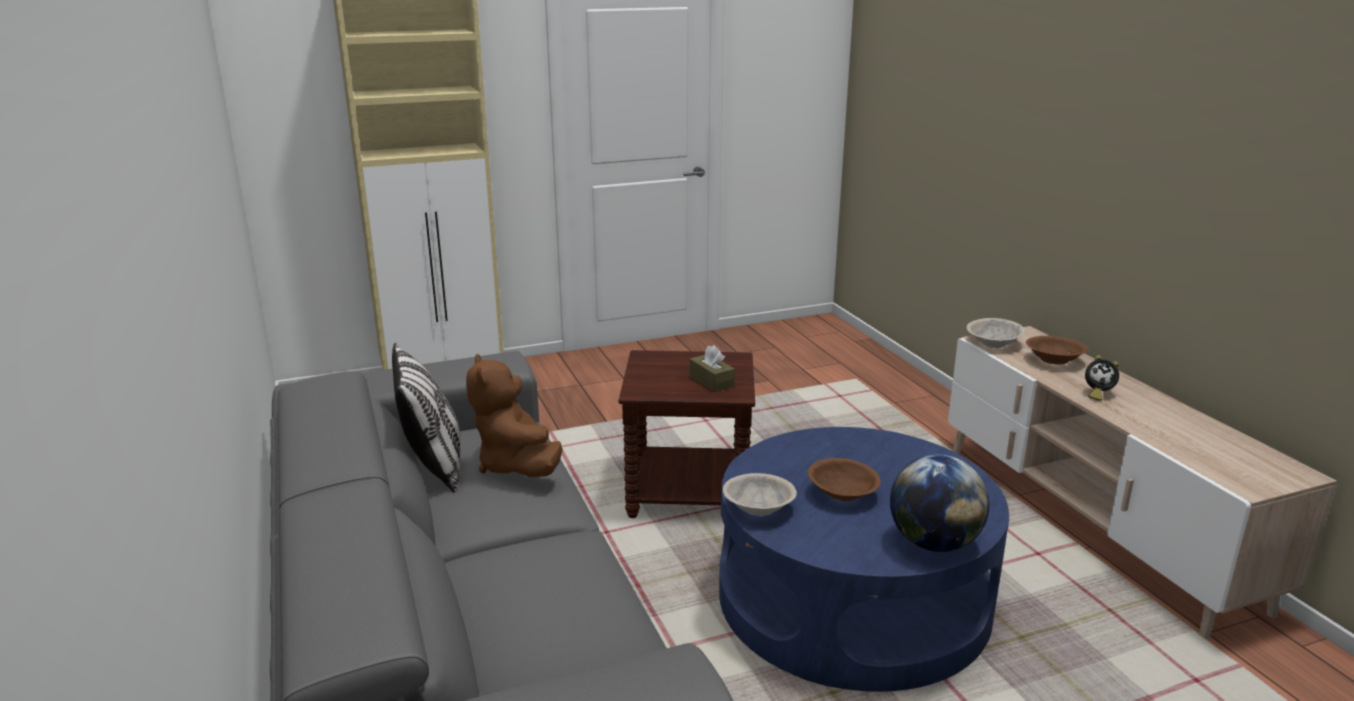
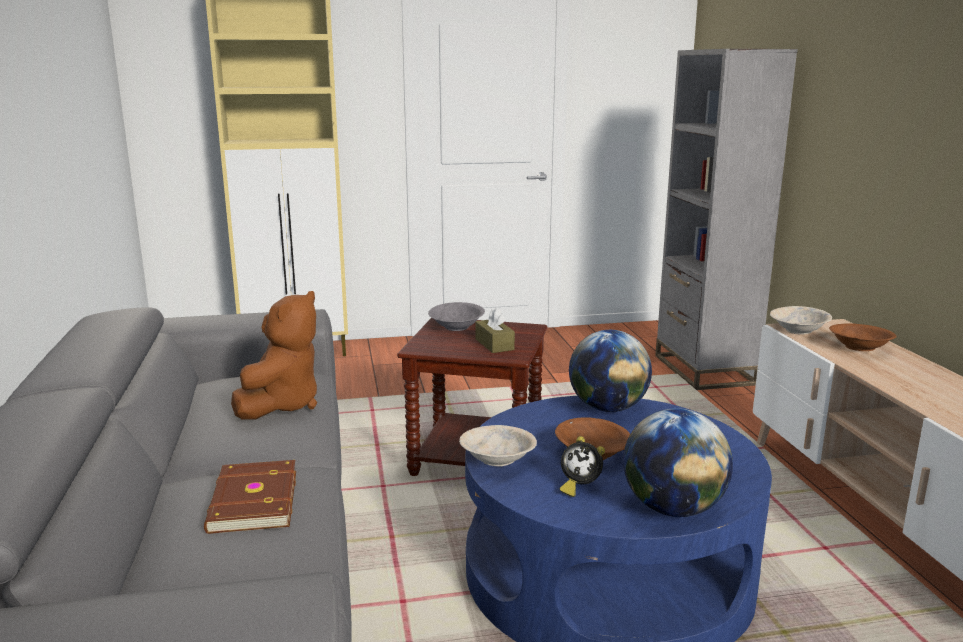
camera: 10 degrees right, 5 degrees down
(433, 465) = (208, 399): pillow -> none
(516, 465) = (282, 405): brown plush toy -> brown plush toy turned 150 degrees counterclockwise
(547, 576) = (251, 501): none -> brown book
(663, 362) = (457, 327): none -> grey bowl
(837, 442) = (608, 408): none -> globe
(881, 372) = (704, 370): none -> grey bookcase
(1097, 394) = (899, 379): alarm clock -> alarm clock (579, 487)

